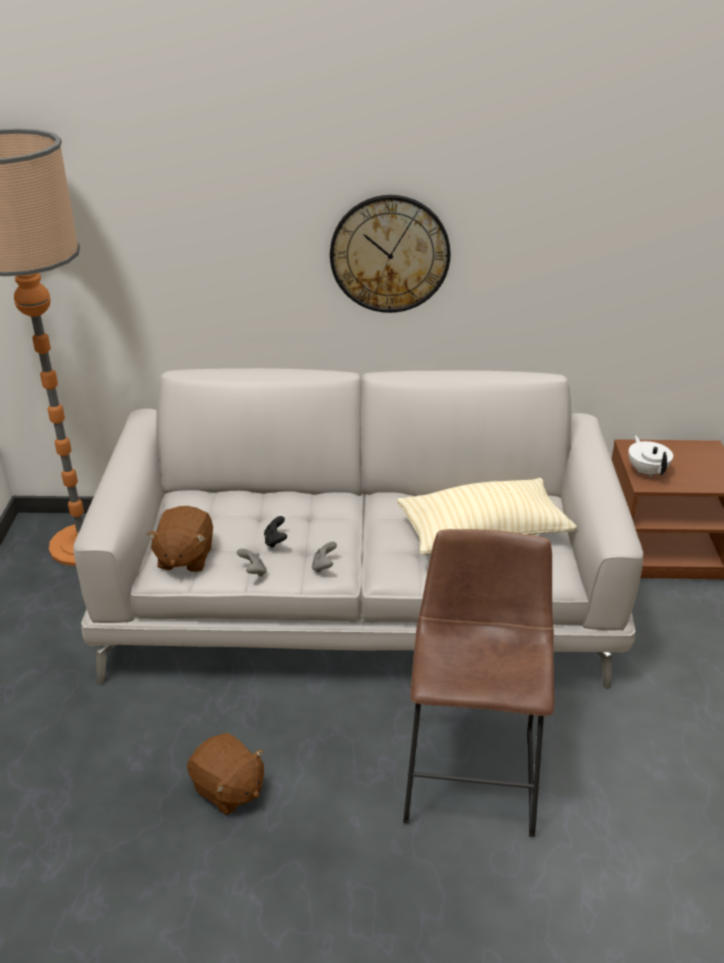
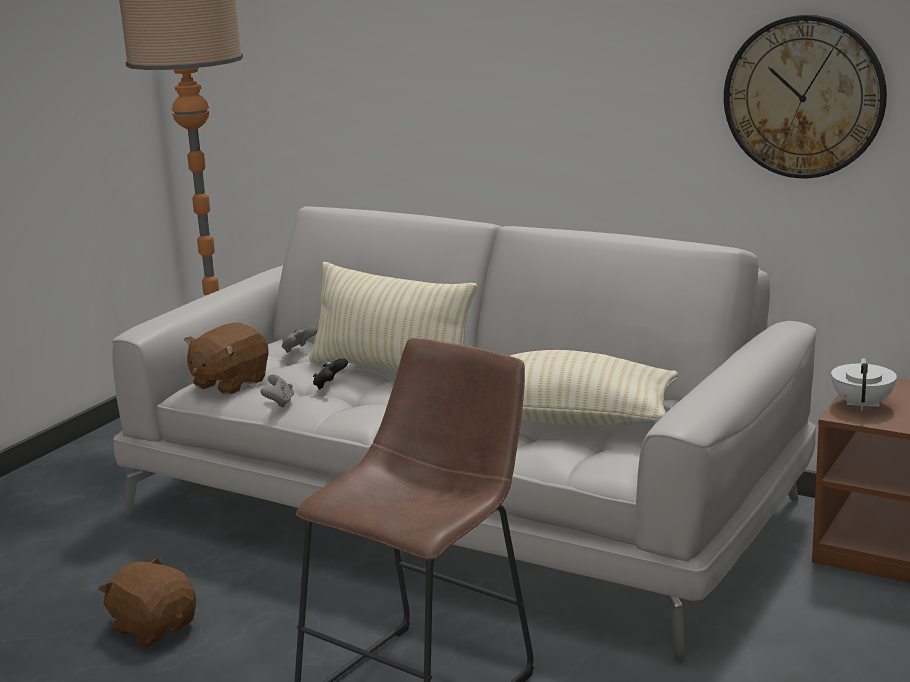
camera: 30 degrees right, 15 degrees down
(228, 789) = (154, 628): brown plush toy -> brown plush toy turned 150 degrees clockwise
(306, 512) = (392, 372): none -> beige pillow
(324, 566) = (354, 412): grey game controller -> grey game controller (298, 350)
(389, 254) = (558, 86): wall clock -> wall clock (804, 97)

